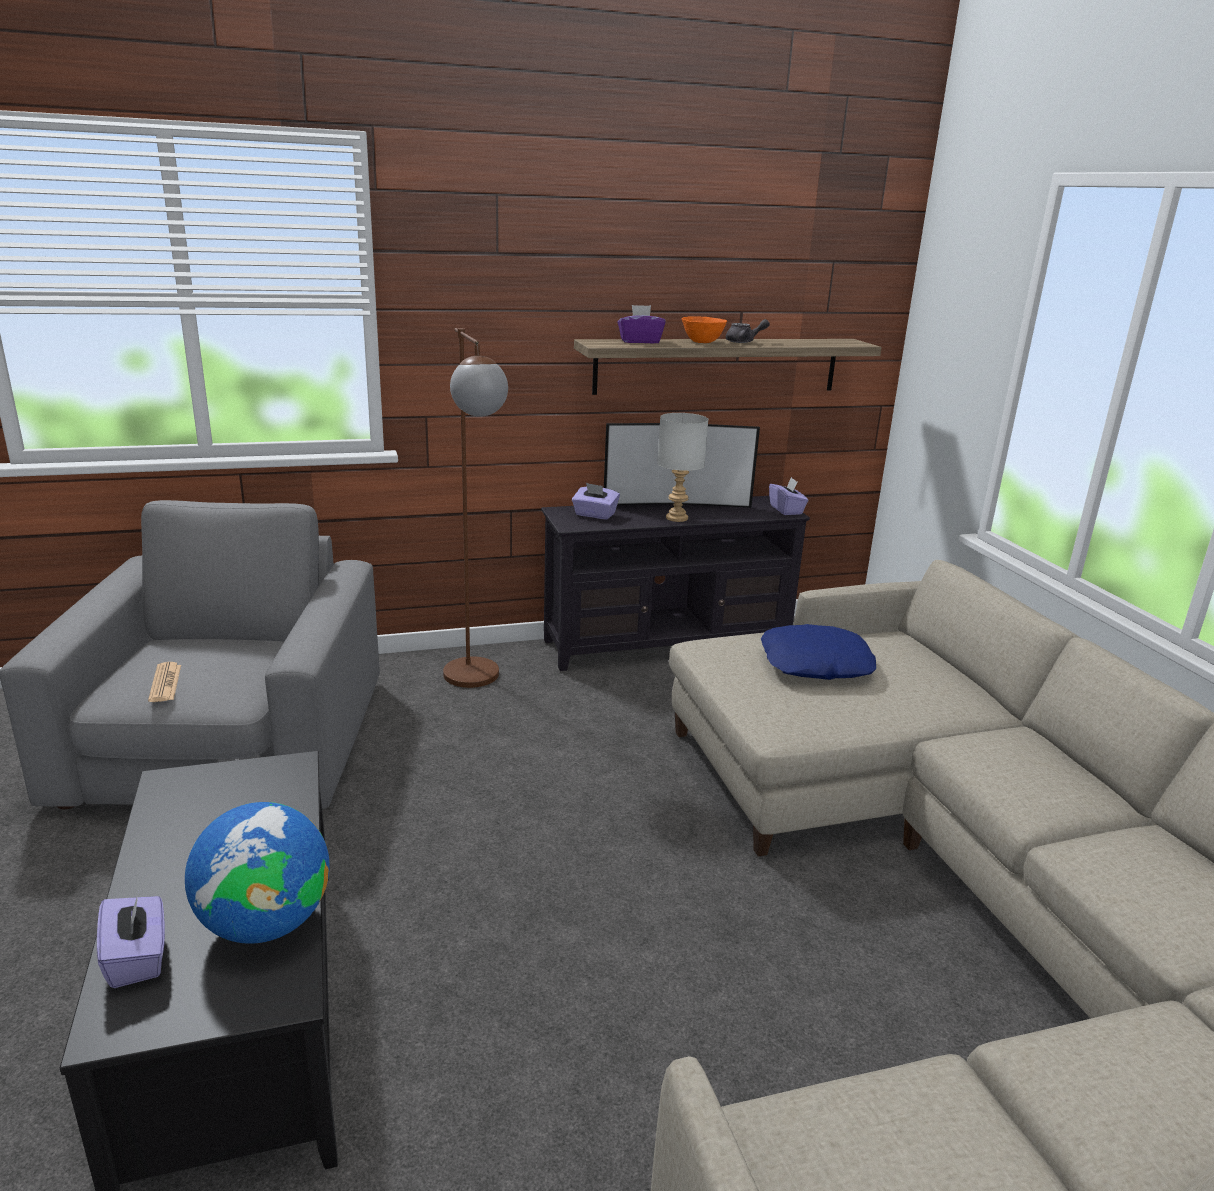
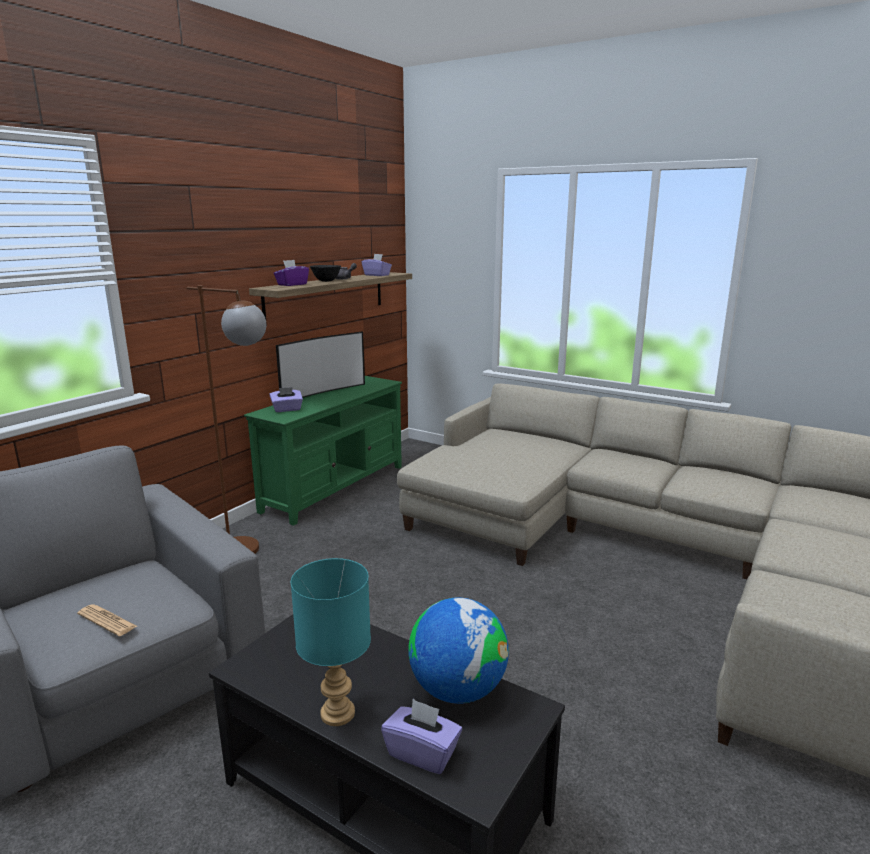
camera: 40 degrees left, 5 degrees down
(148, 872) = (336, 714): none -> turquoise table lamp
(666, 644) = (334, 488): black tv stand -> green tv stand
(677, 518) = (337, 399): grey table lamp -> none
(702, 342) = (326, 281): orange bowl -> black bowl
(786, 510) = (384, 381): purple tissue box -> purple tissue box (377, 275)
(815, 664) = (486, 453): blue pillow -> none

